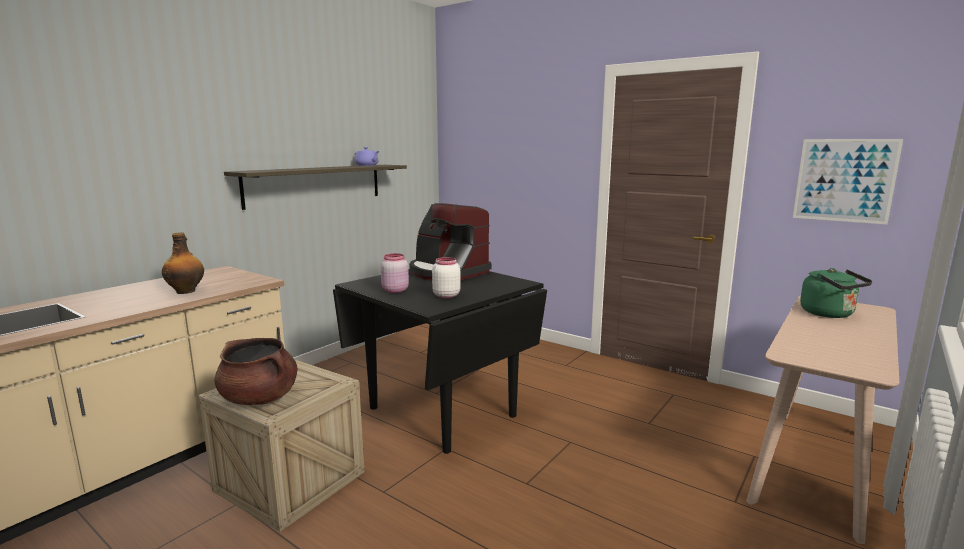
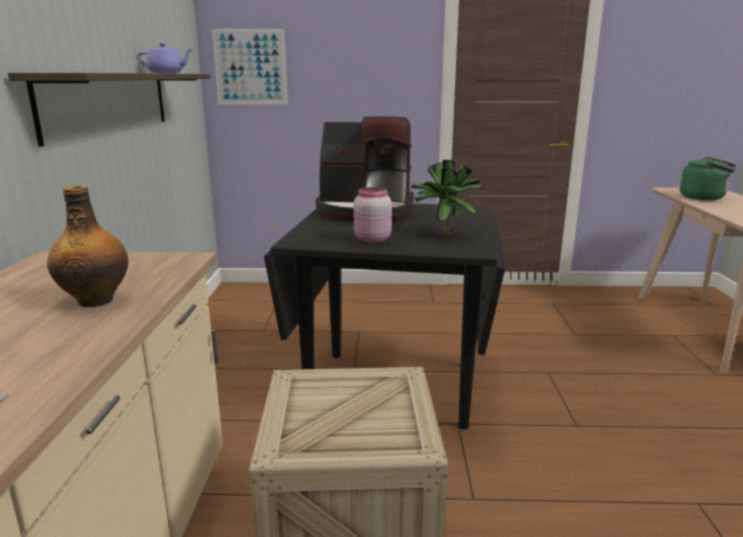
camera: 35 degrees left, 5 degrees up
(260, 398) = (356, 435): brown cooking pot -> none
(445, 295) = (443, 234): white jar -> potted plant
(844, 180) = (676, 80): picture -> picture (250, 67)

